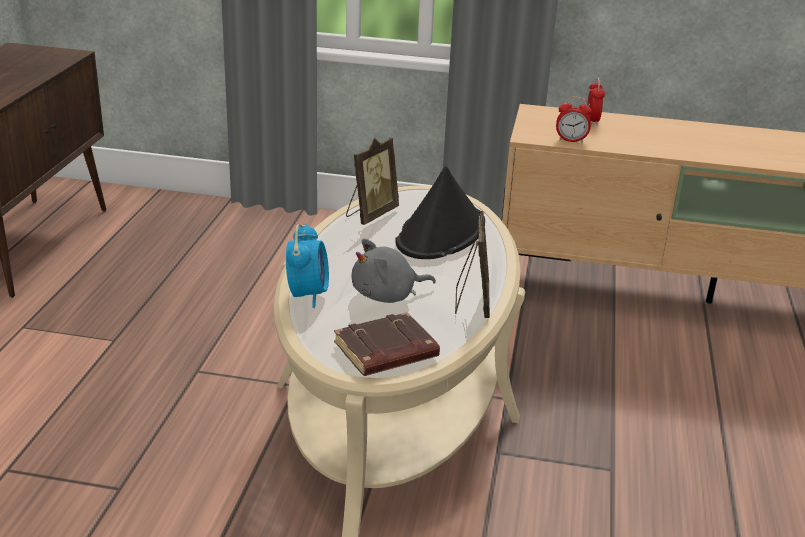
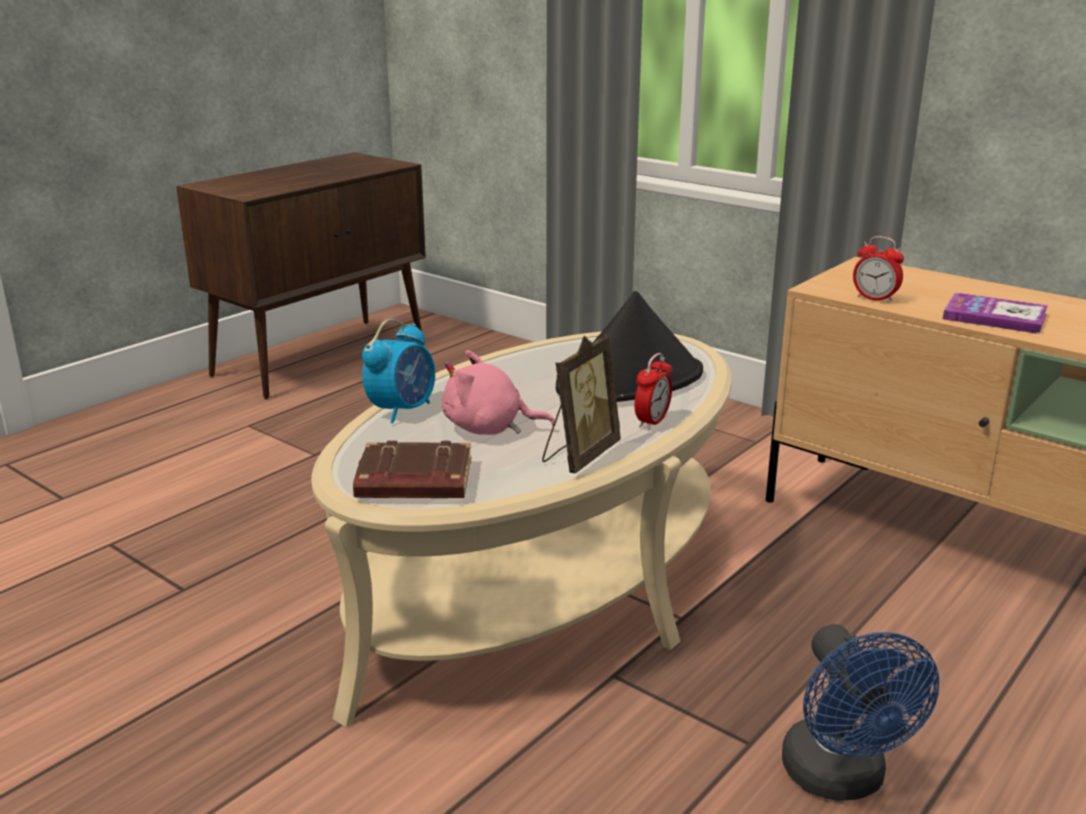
camera: 30 degrees right, 5 degrees down
(370, 214) = (571, 350): picture frame -> none
(387, 295) = (489, 428): grey plush toy -> pink plush toy
(592, 121) = (935, 284): alarm clock -> alarm clock (652, 422)
(651, 143) = (994, 316): none -> book
(676, 474) = (841, 780): none -> blue fan

